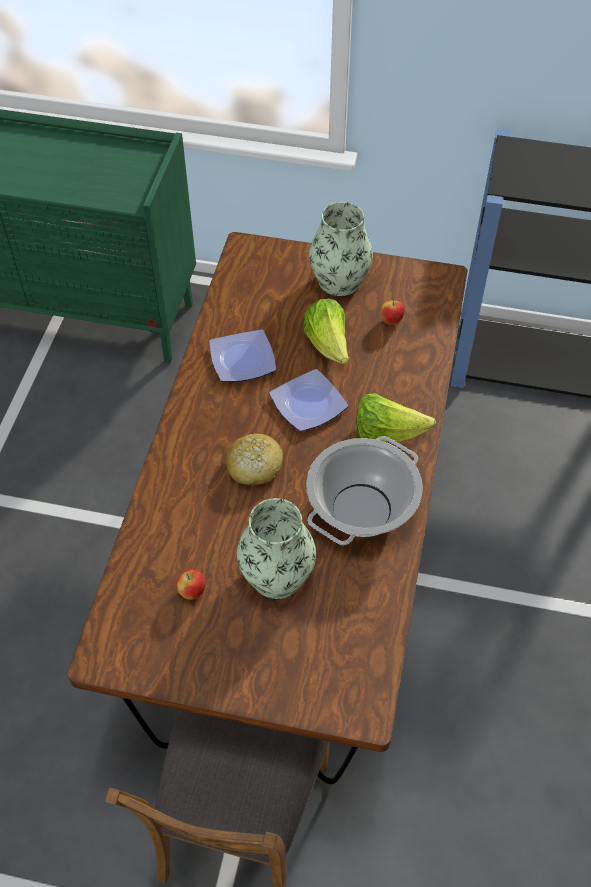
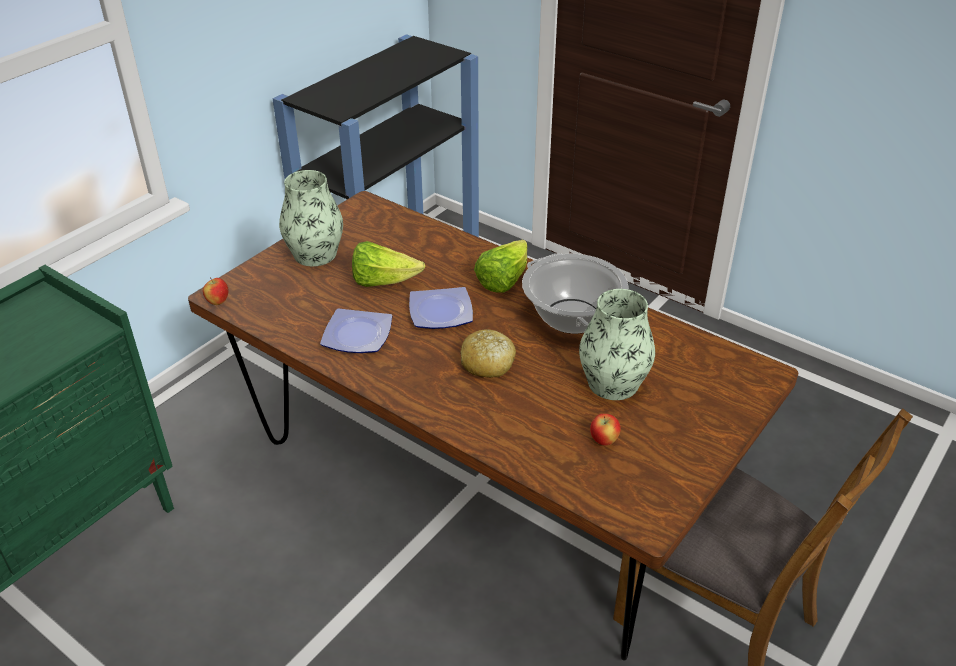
camera: 65 degrees left, 15 degrees down
(391, 321) = (387, 242): apple -> apple (218, 302)

